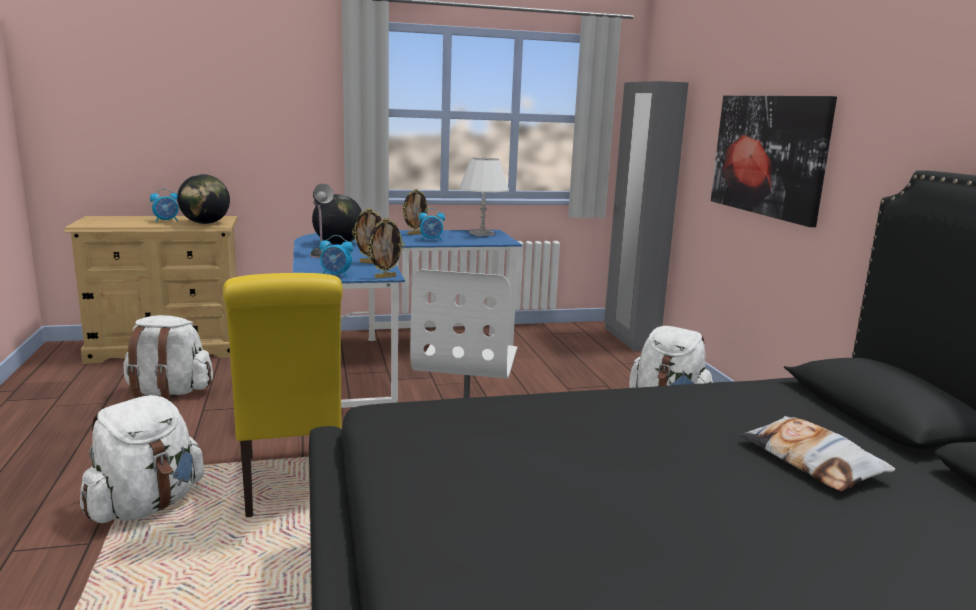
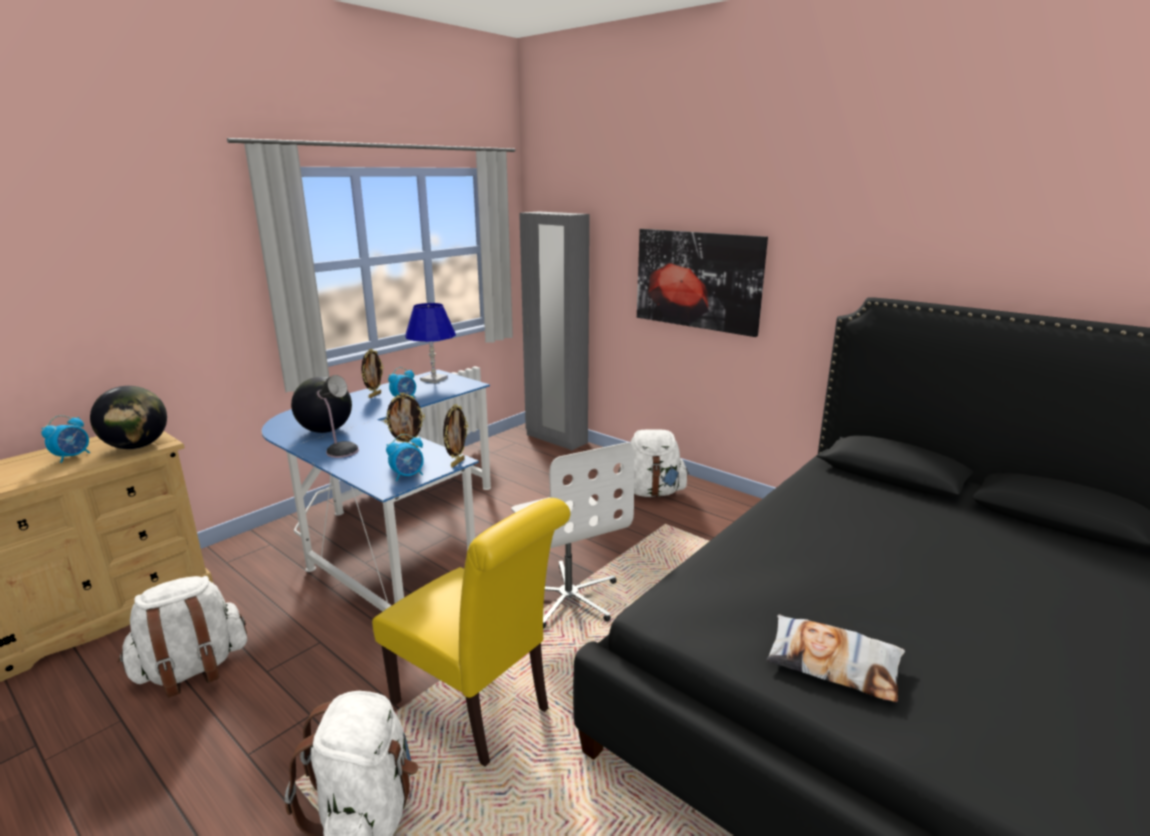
camera: 35 degrees left, 5 degrees up
(482, 234) = (434, 379): white table lamp -> blue table lamp
(811, 461) = (925, 529): pillow -> pillow (833, 663)

